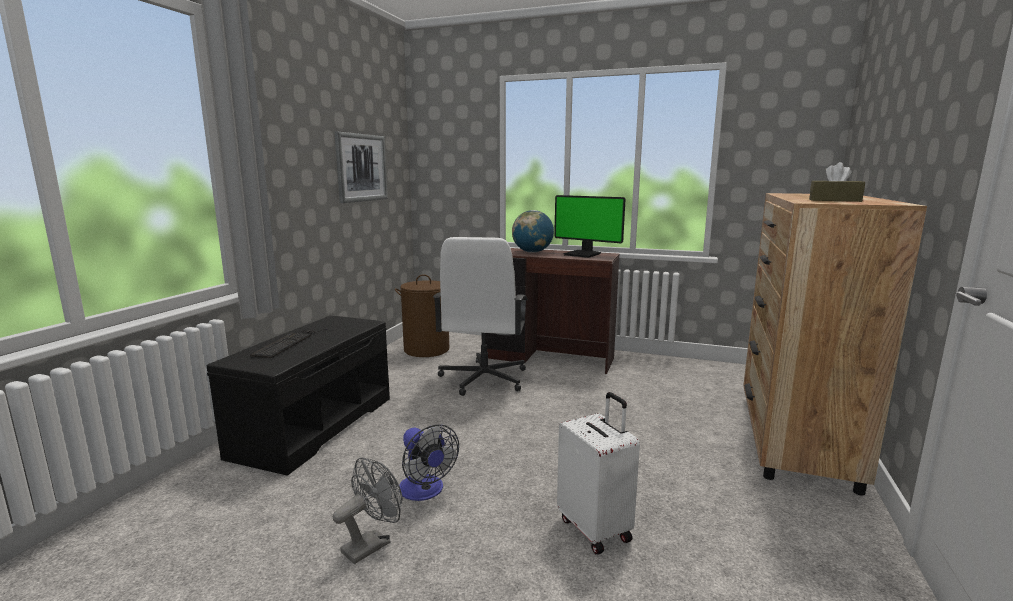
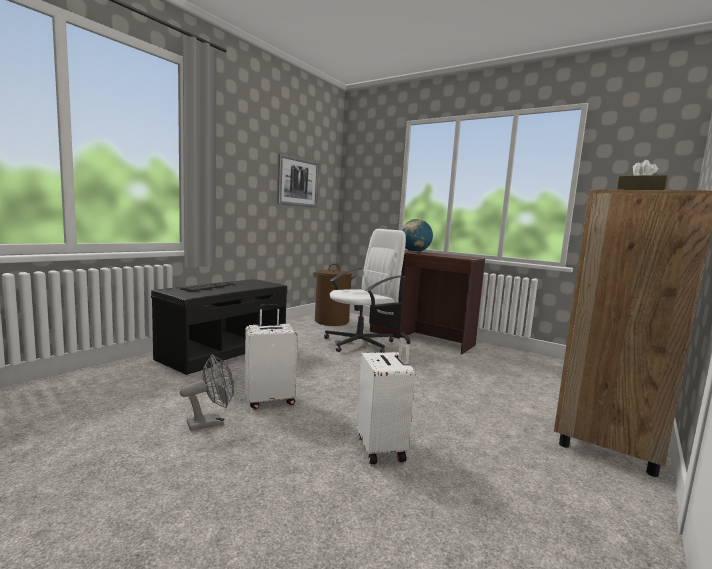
camera: 15 degrees right, 5 degrees down
(425, 491) = (269, 400): fan -> white suitcase
(483, 379) = (360, 343): white office chair -> white office chair turned 150 degrees counterclockwise
(583, 254) = (454, 255): monitor -> none

